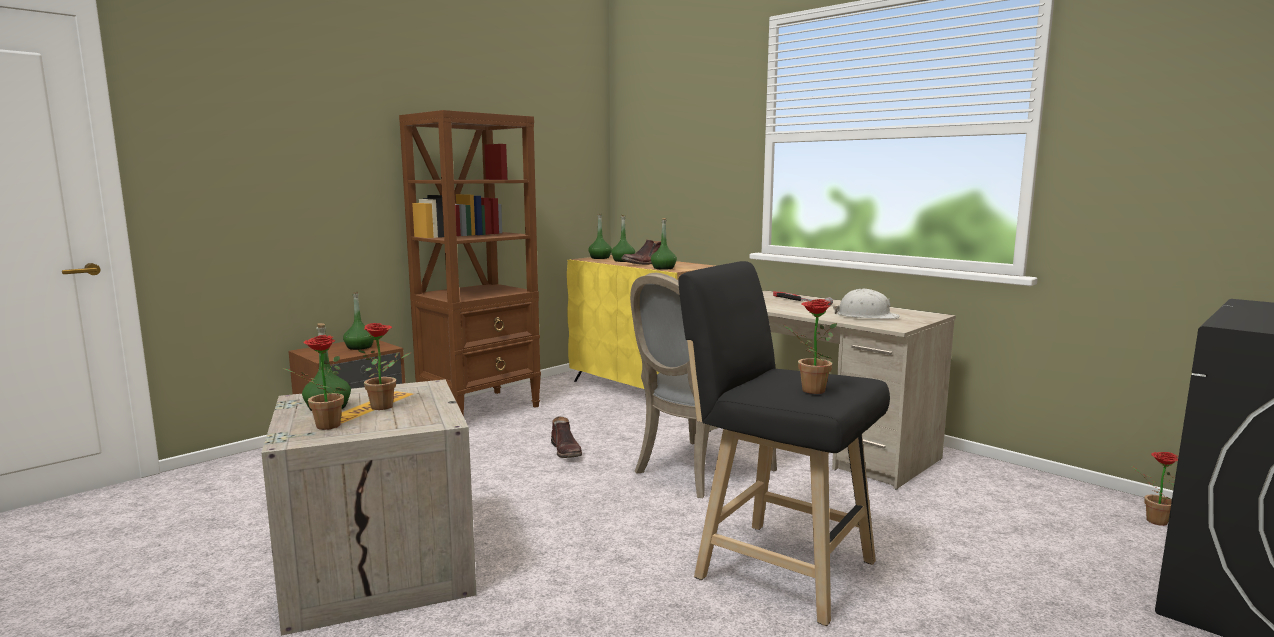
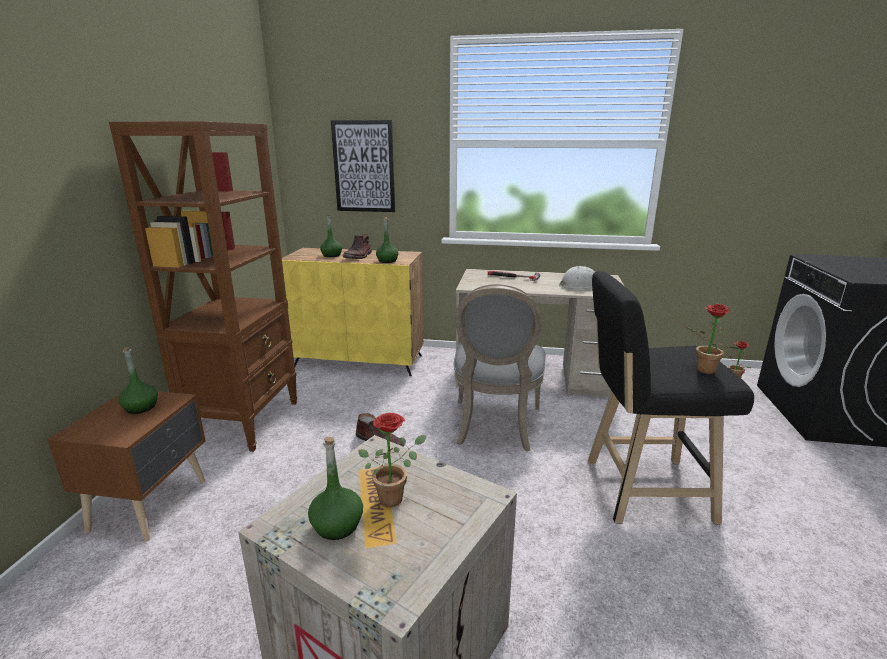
camera: 35 degrees left, 10 degrees up
(322, 426) = (389, 558): potted plant -> none
(600, 258) = (302, 254): green bottle -> none
(682, 168) = (364, 167): none -> picture

